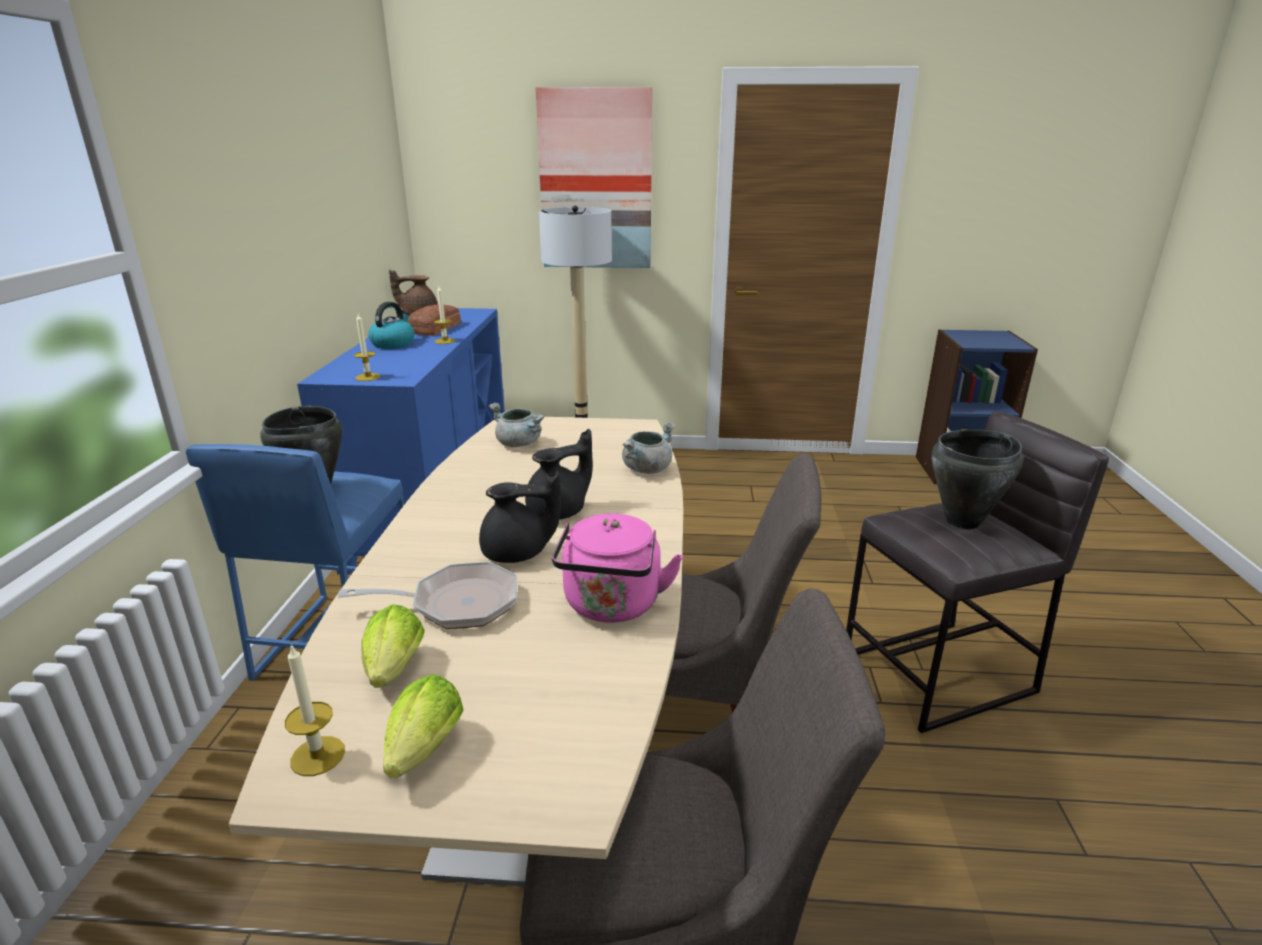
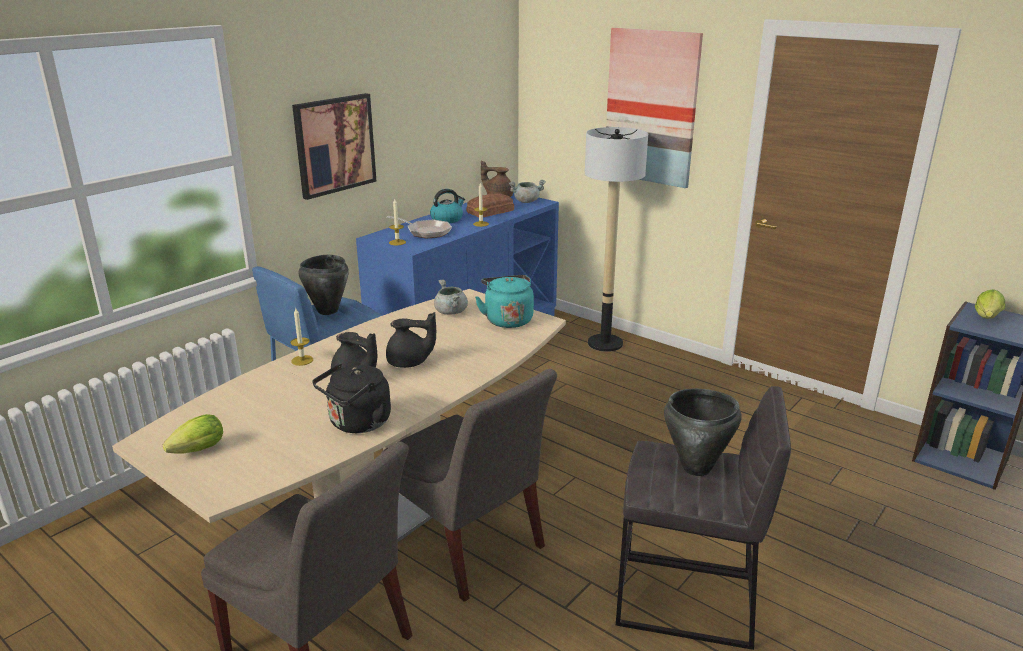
camera: 35 degrees right, 0 degrees up
(250, 241) = (334, 145): none -> picture
(318, 756) = (163, 435): candle -> candle (302, 360)
(393, 673) = (227, 414): lettuce -> lettuce (986, 318)
(456, 604) = (292, 394): frying pan -> frying pan (425, 232)
(597, 434) = (507, 319): none -> turquoise kettle
(612, 606) = (357, 424): pink kettle -> black kettle
(647, 469) = (500, 353): grey cooking pot -> grey cooking pot (526, 201)

